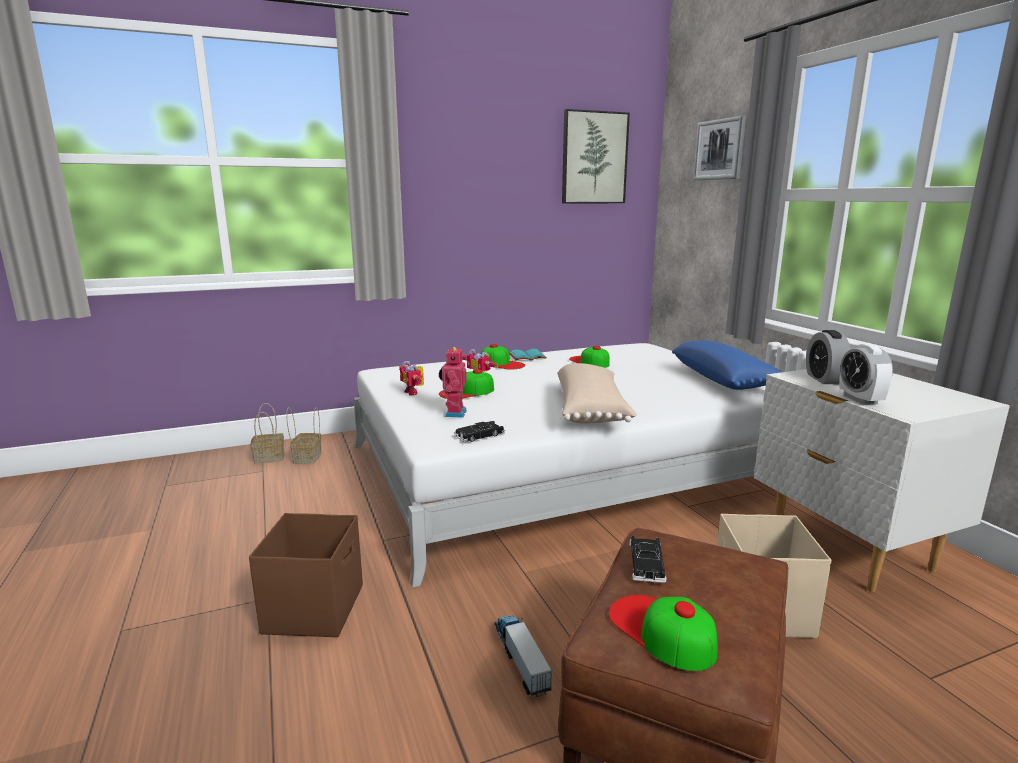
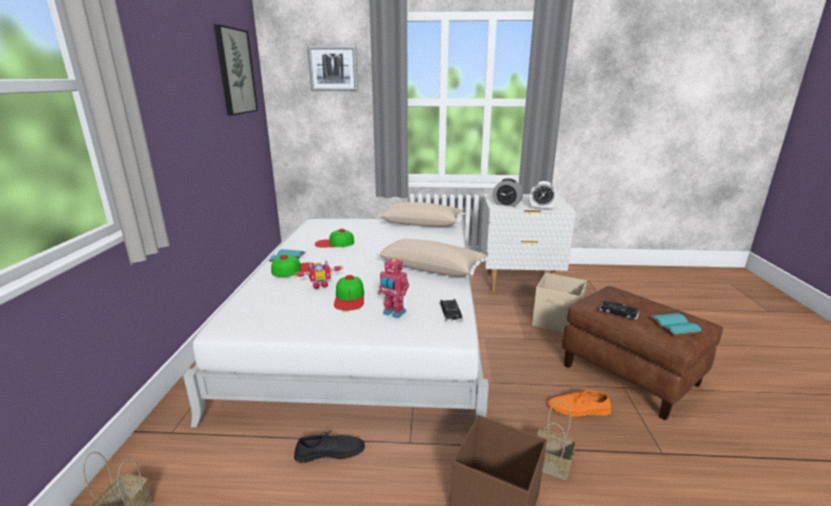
camera: 65 degrees left, 5 degrees up
(307, 457) = (173, 473): basket -> basket (549, 464)
(353, 505) = (330, 451): none -> black shoe
(414, 392) = (318, 320): toy robot -> none
(520, 659) = (578, 409): toy truck -> orange shoe
(661, 630) = (676, 326): cap -> turquoise book
(724, 380) = (422, 224): blue pillow -> beige pillow

